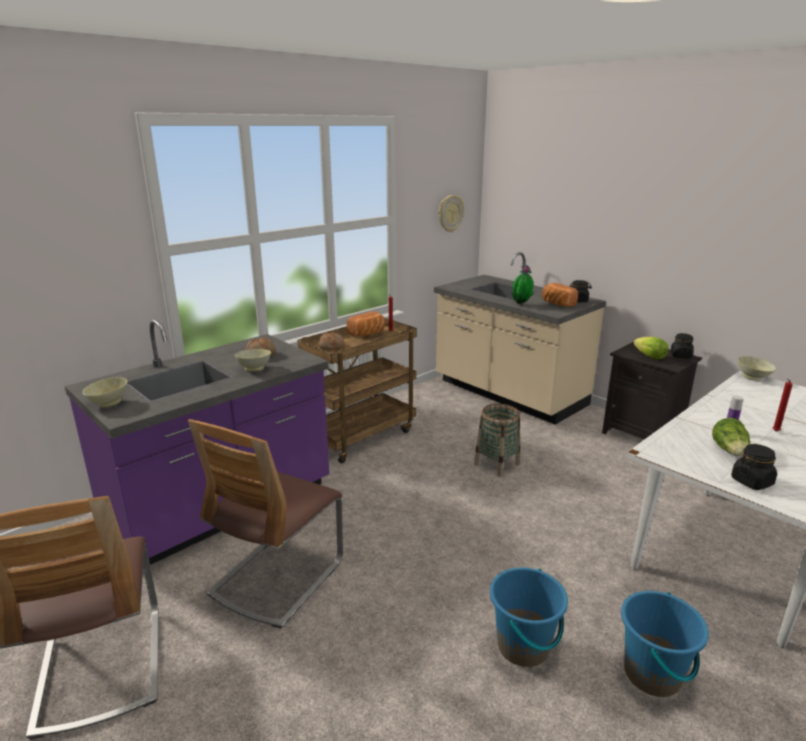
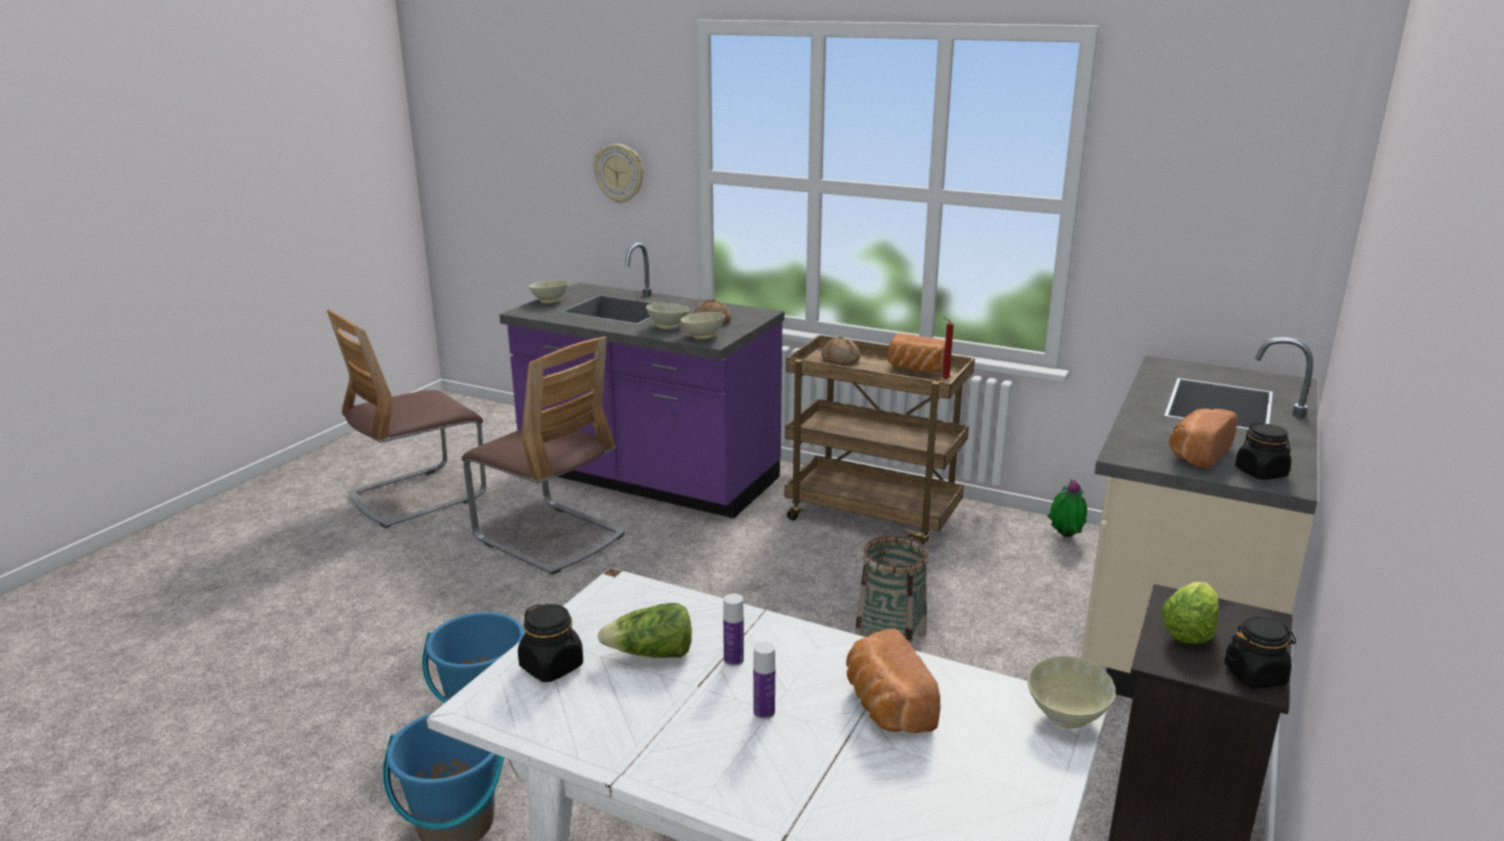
camera: 70 degrees right, 0 degrees up
(277, 577) = (549, 537): chair -> chair turned 150 degrees counterclockwise
(293, 361) = (703, 336): none -> beige bowl
(450, 213) = (1238, 225): wall clock -> wall clock (619, 173)
(521, 304) = (1140, 425): potted plant -> potted plant (1064, 538)
(759, 406) = (885, 706): none -> bread
(775, 431) = (764, 712): red candle -> bottle

